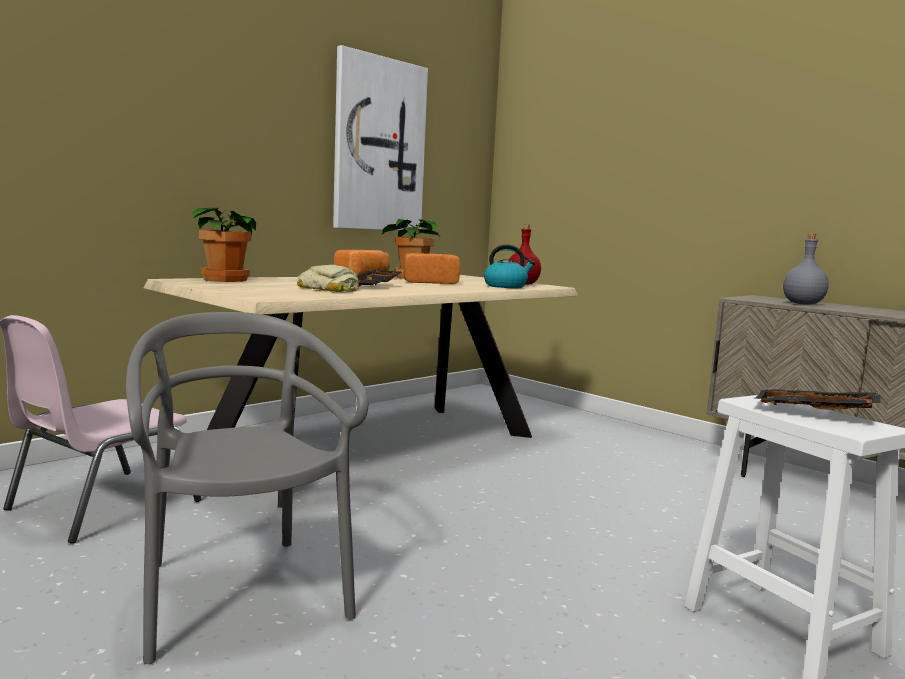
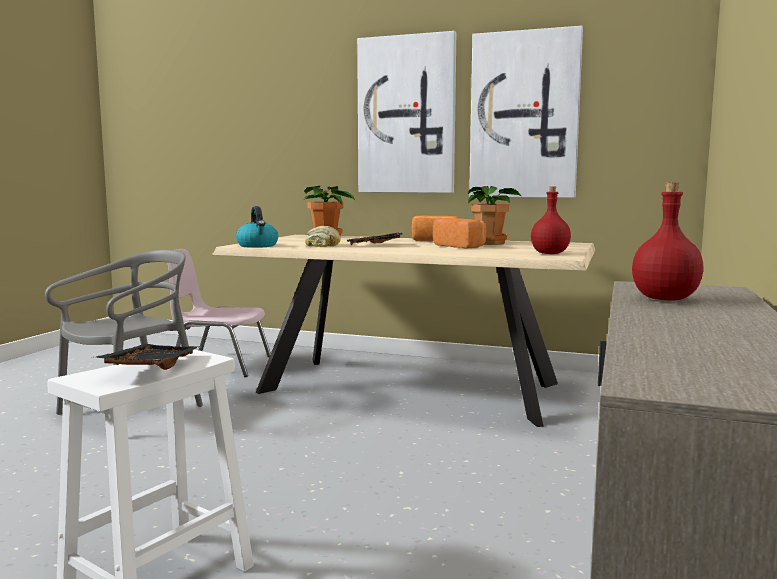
camera: 65 degrees right, 0 degrees up
(265, 123) = (406, 115): none -> picture
(506, 286) = (501, 253): kettle -> kettle (258, 246)
(802, 304) = (663, 299): grey bottle -> red bottle

